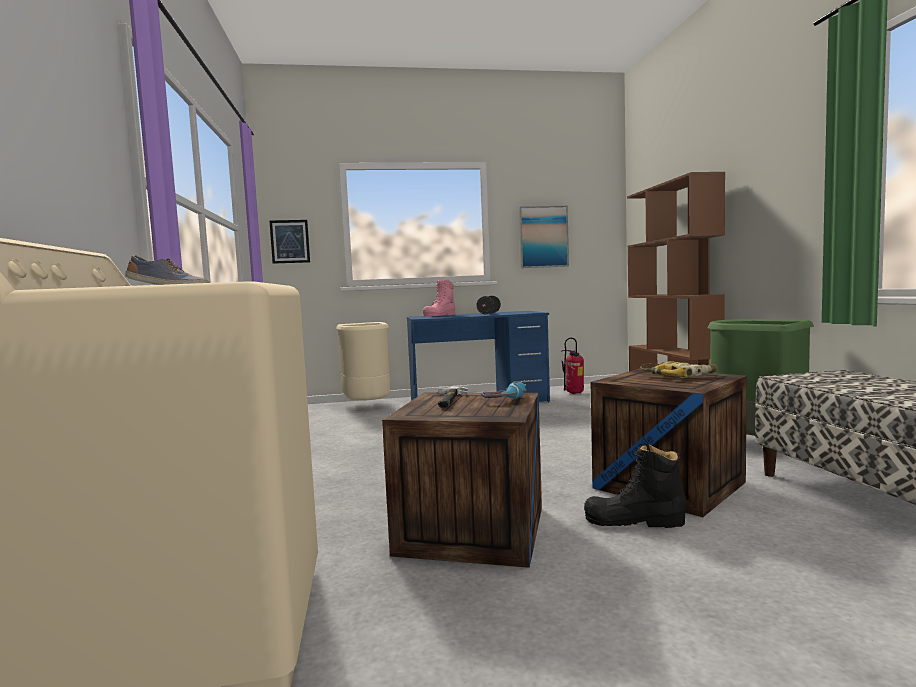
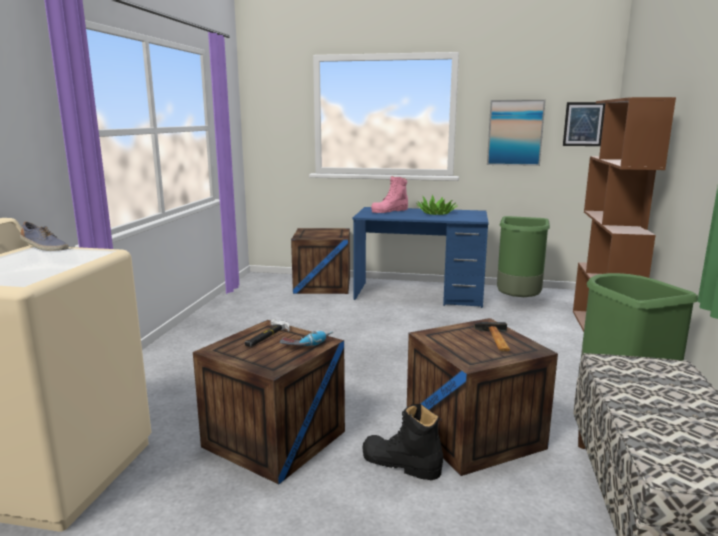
camera: 20 degrees right, 10 degrees up
(290, 241) = (268, 129): picture -> picture (583, 124)
(368, 406) = (322, 285): beige trash can -> crate
(489, 313) = (436, 213): black dumbbell -> potted plant
(574, 393) = (518, 300): fire extinguisher -> green trash can
(679, 376) = (495, 340): power drill -> hammer

